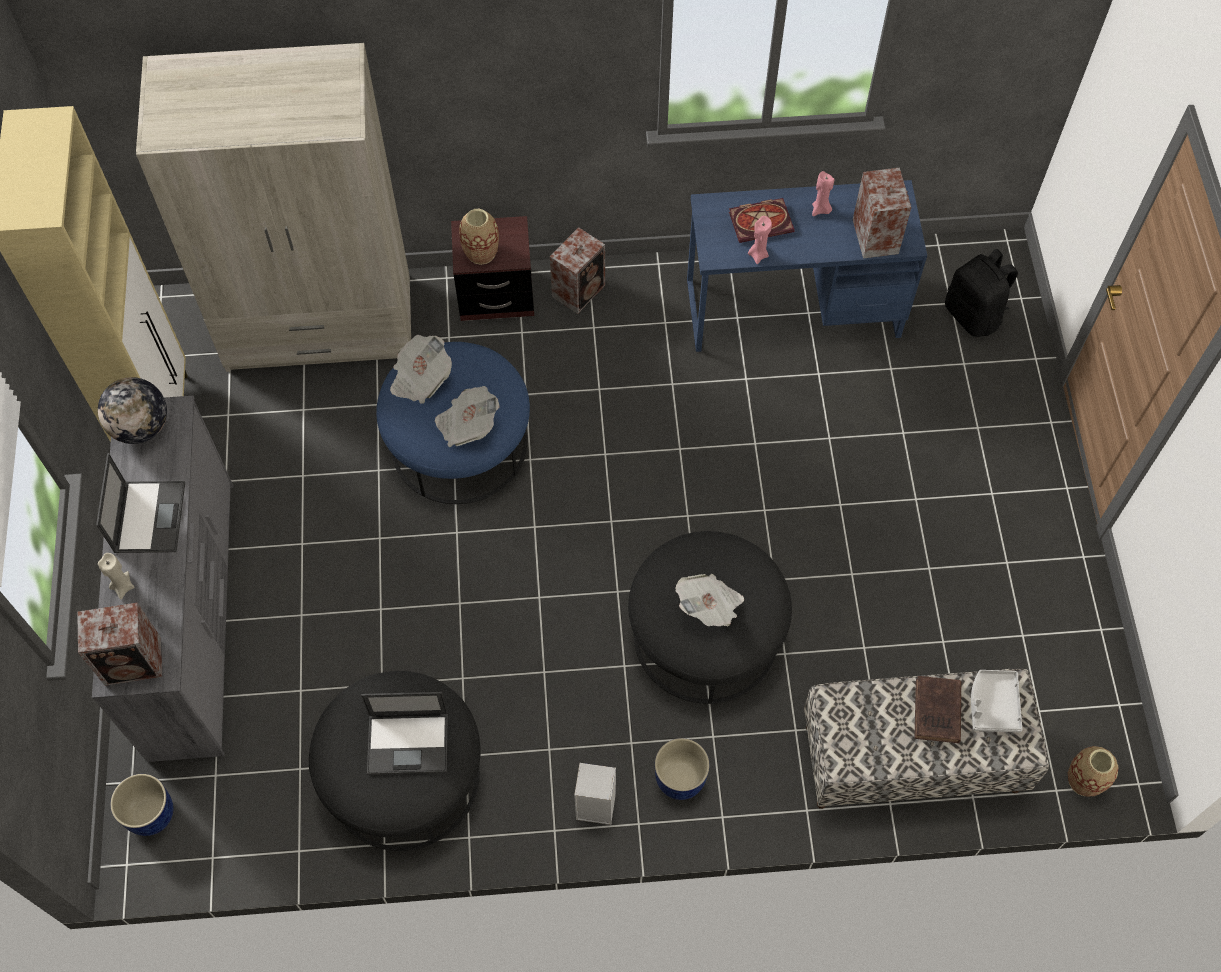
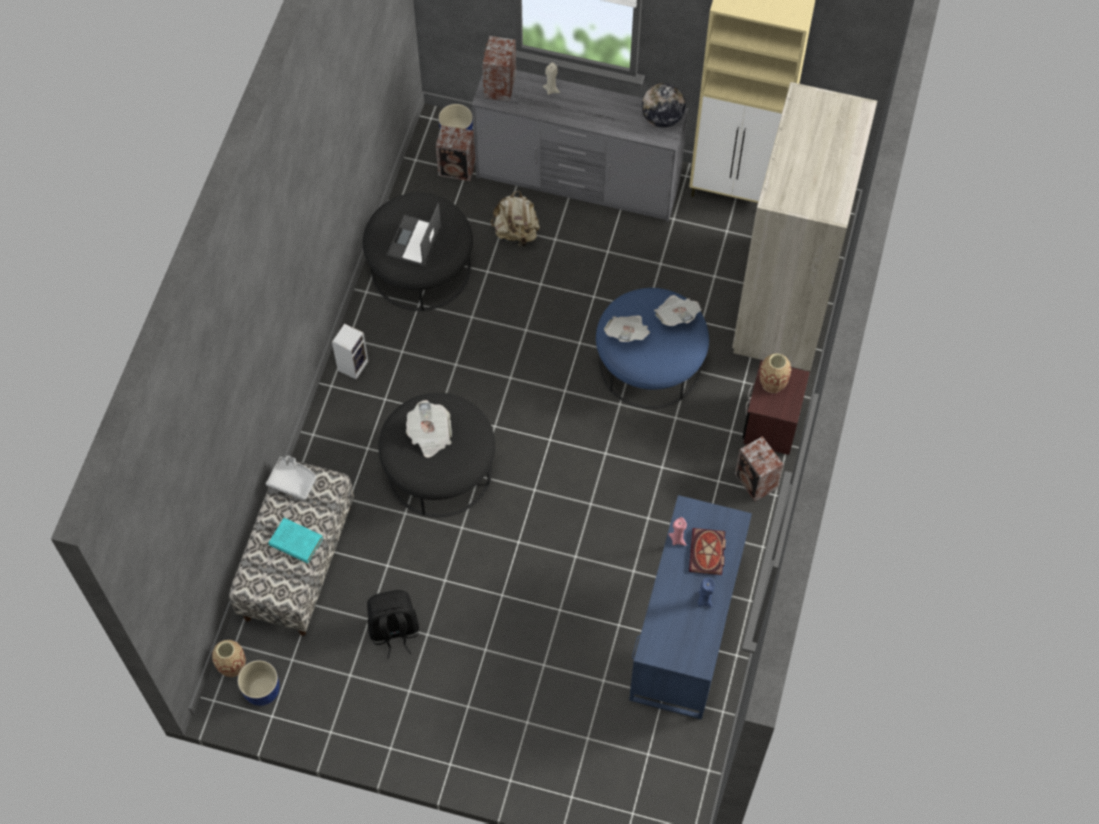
camera: 110 degrees right, 0 degrees up
(149, 516) = (594, 111): laptop -> none
(305, 668) = (516, 233): none -> beige backpack
(679, 778) = (349, 418): blue planter -> blue planter (262, 690)
(821, 209) = (704, 600): pink candle -> blue candle
(875, 235) = (666, 630): speaker -> speaker (458, 169)
(937, 713) = (294, 541): brown book -> turquoise book
(974, 315) = (629, 767): black backpack -> black backpack (394, 631)
(993, 704) = (284, 578): grey tray -> grey tray (293, 481)

